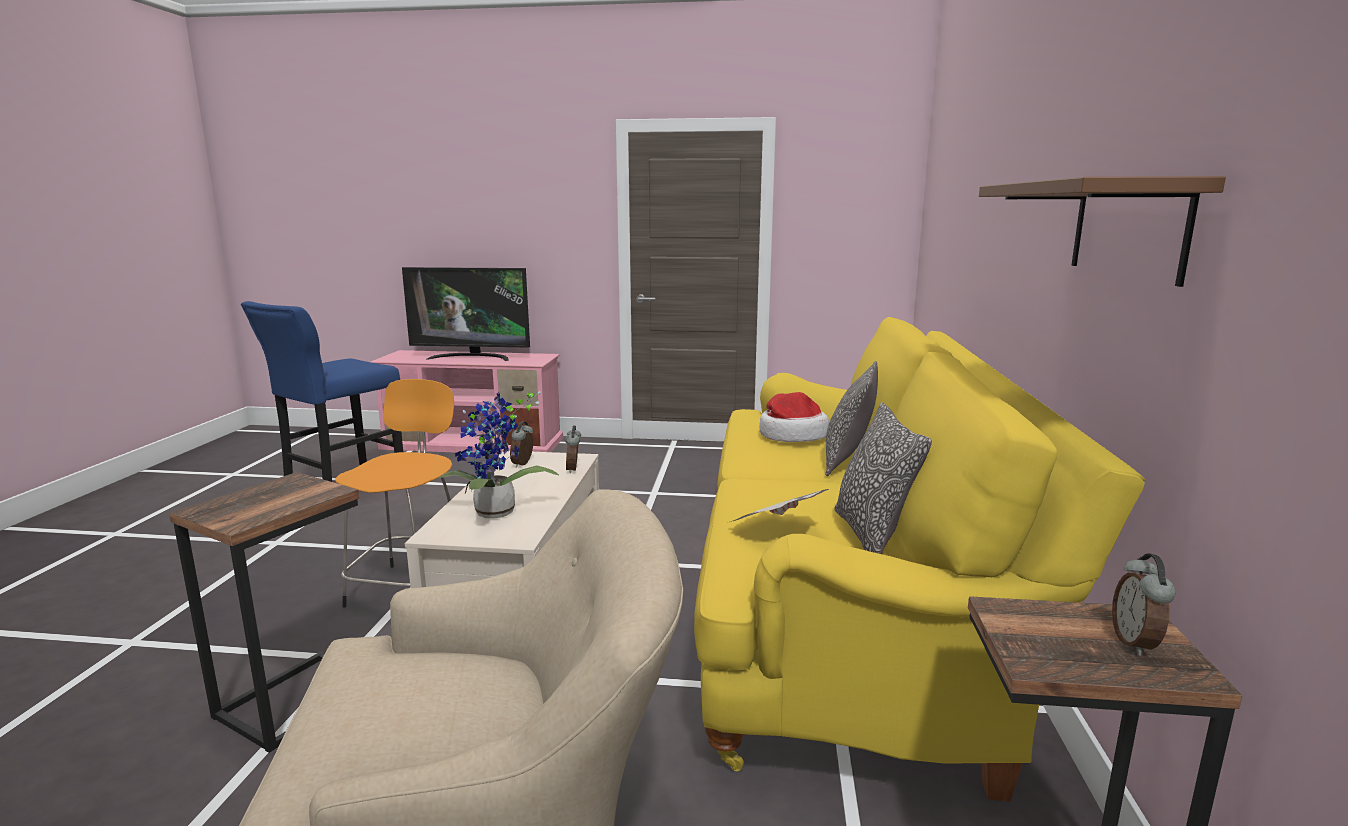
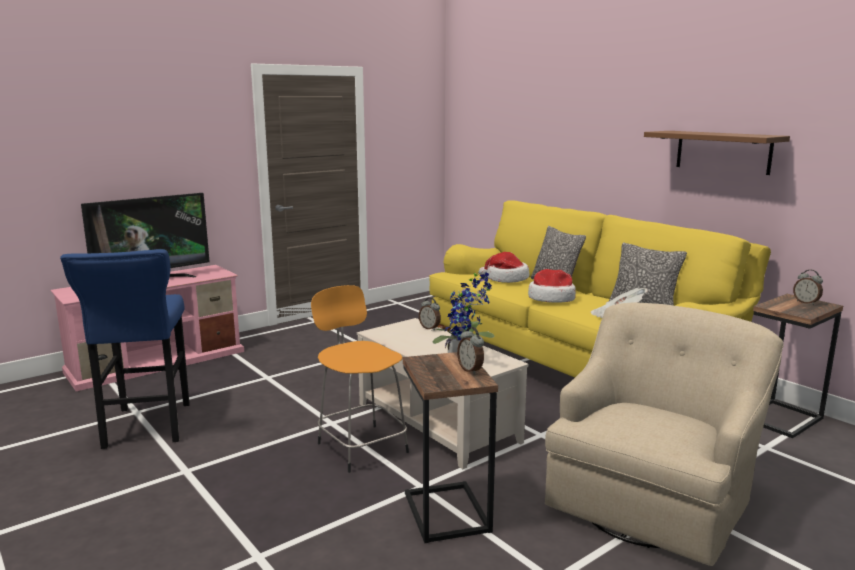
camera: 45 degrees left, 0 degrees up
(523, 464) = (395, 334): alarm clock -> alarm clock (471, 370)
(771, 476) = (551, 298): none -> hat

